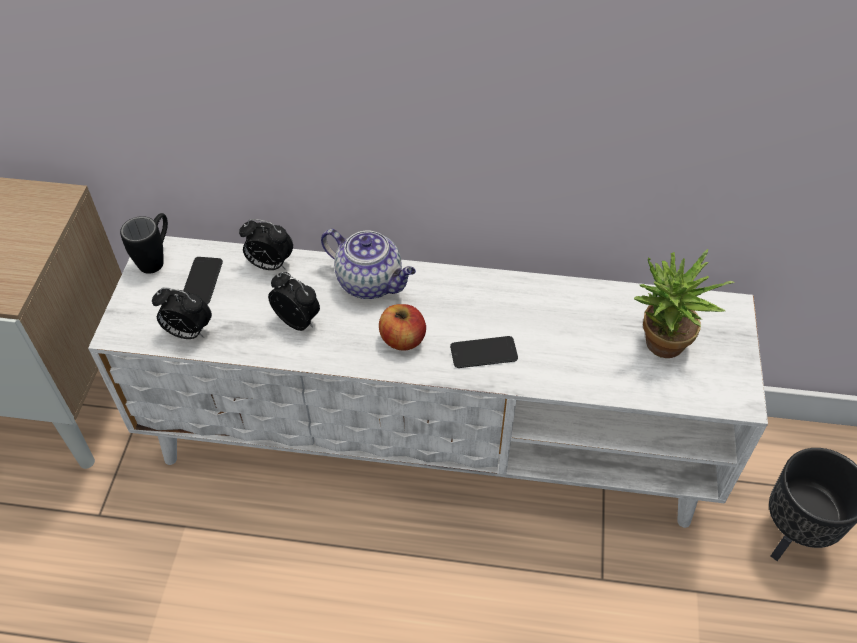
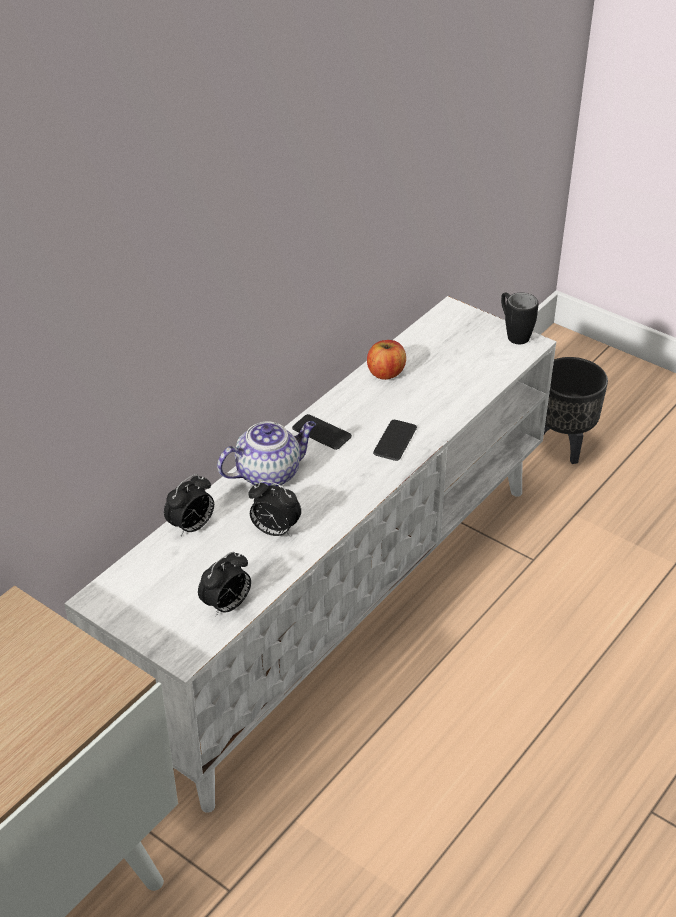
camera: 60 degrees left, 10 degrees down
(156, 258) = (112, 600): black mug -> black mug (513, 334)
(202, 281) = (171, 577): phone -> phone (321, 433)
(298, 321) = (274, 531): alarm clock -> alarm clock turned 135 degrees counterclockwise
(403, 339) = (346, 478): apple -> apple (385, 373)
(660, 348) = (460, 356): potted plant -> none

